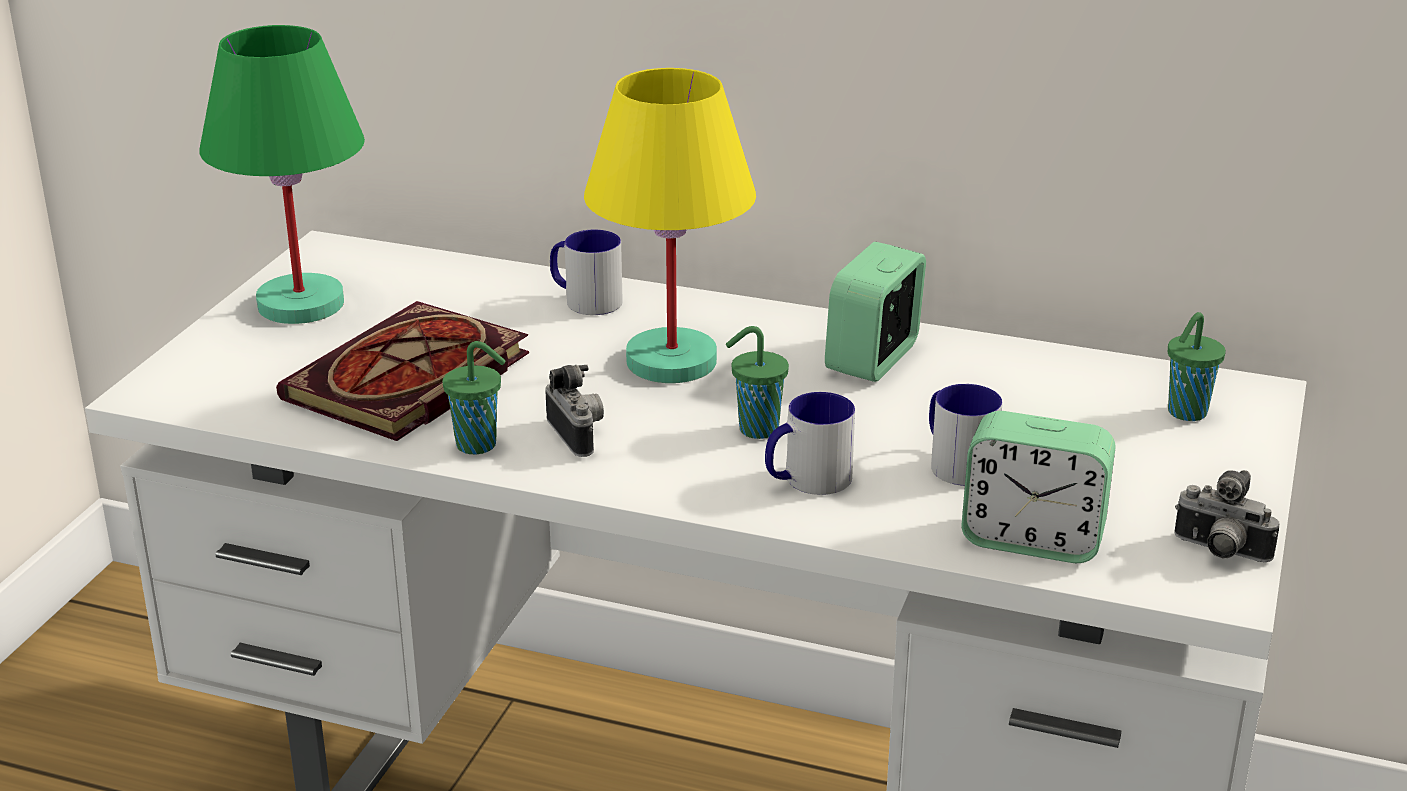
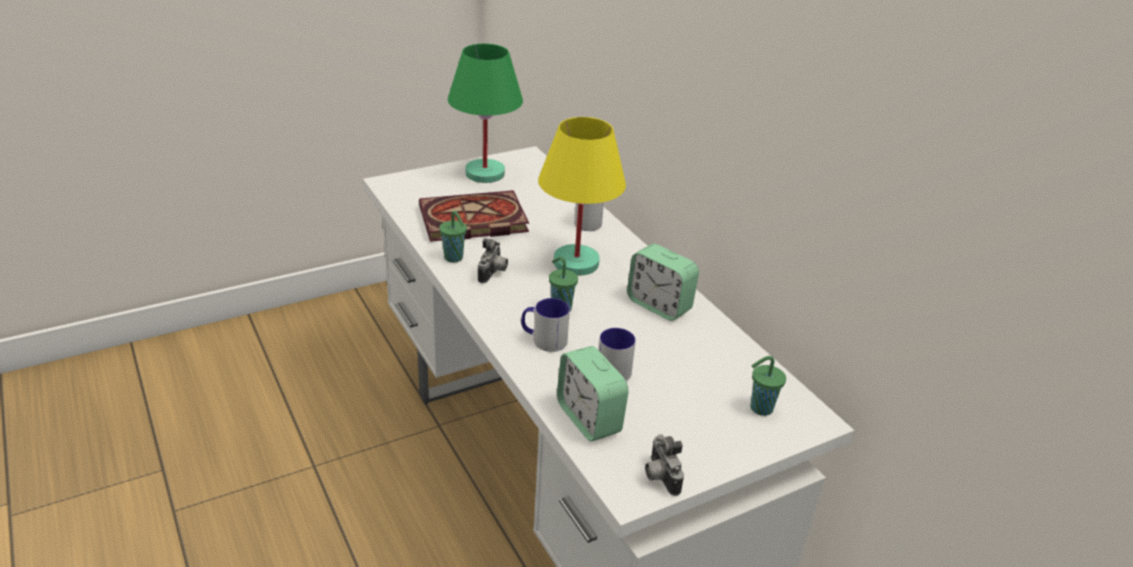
camera: 40 degrees right, 5 degrees up
(873, 359) = (659, 305): alarm clock -> alarm clock turned 120 degrees counterclockwise

